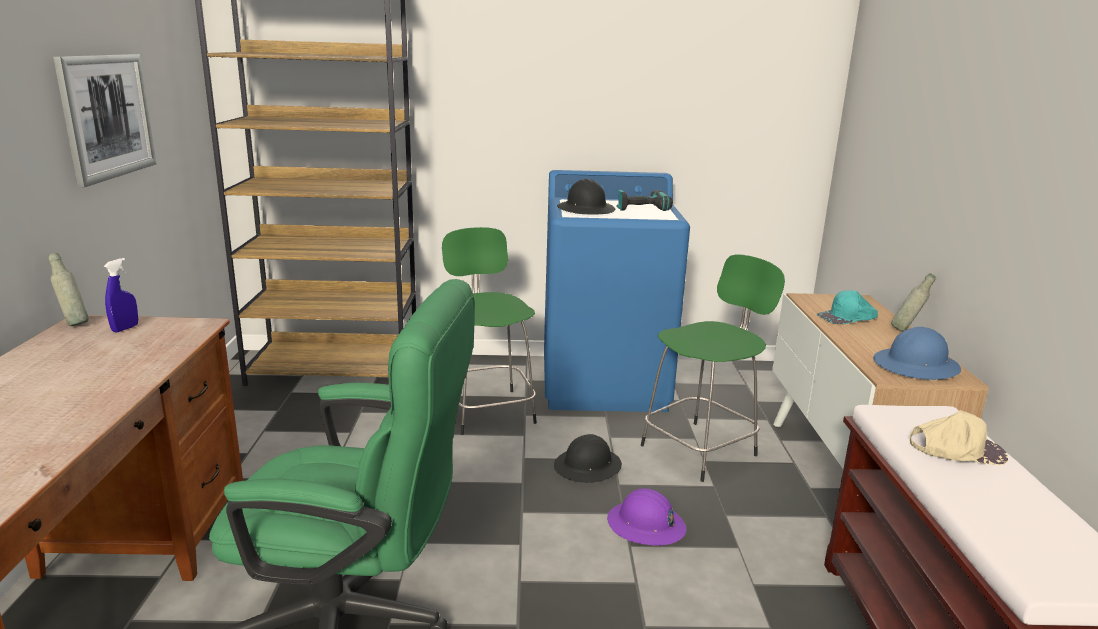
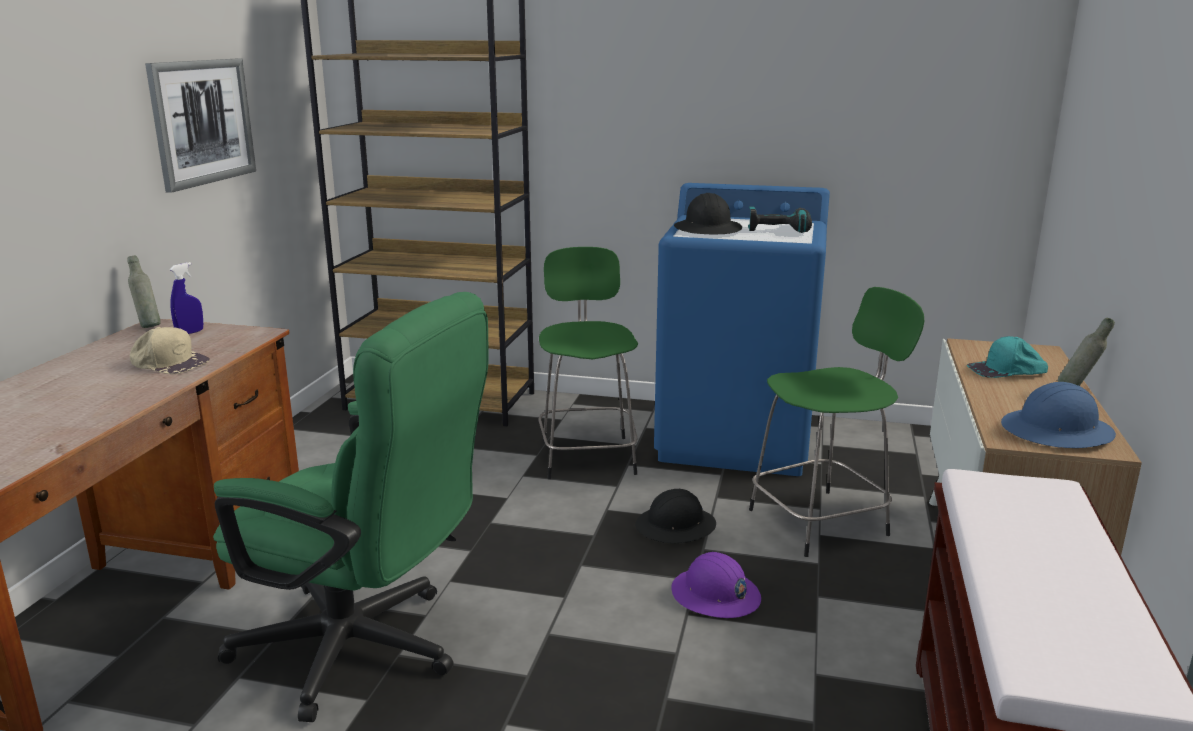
camera: 15 degrees right, 0 degrees up
(956, 448) = (1039, 527): beige cap -> beige cap (169, 363)

